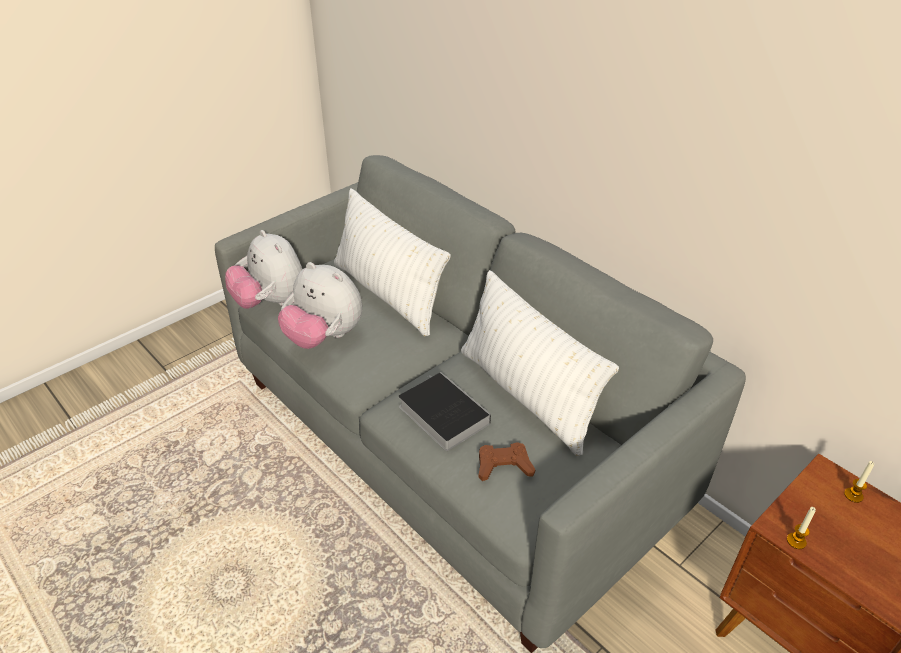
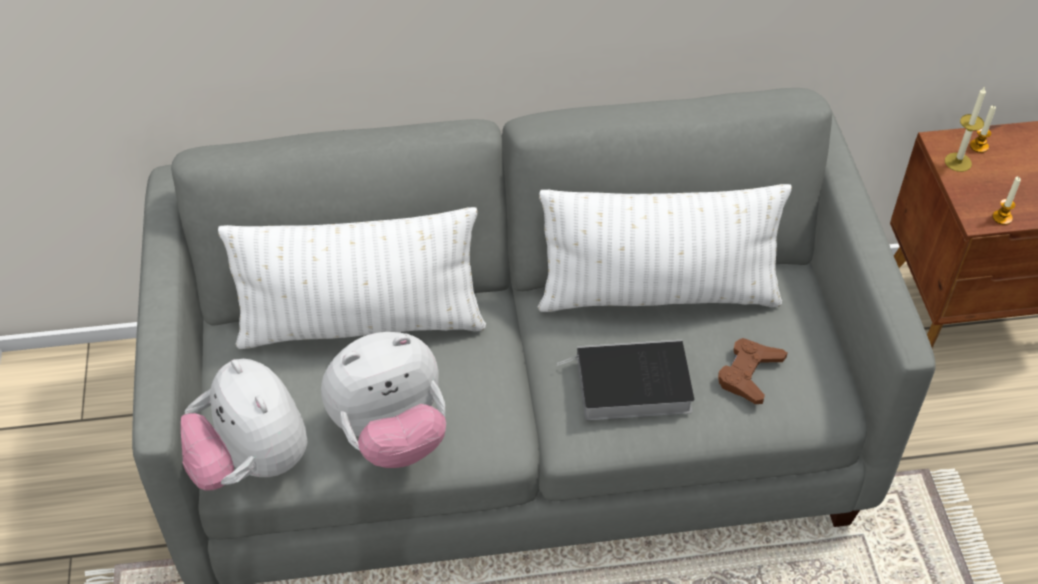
camera: 55 degrees left, 10 degrees up
(271, 302) = (250, 462): plush toy -> plush toy turned 60 degrees clockwise
(819, 489) = (958, 162): none -> candle

